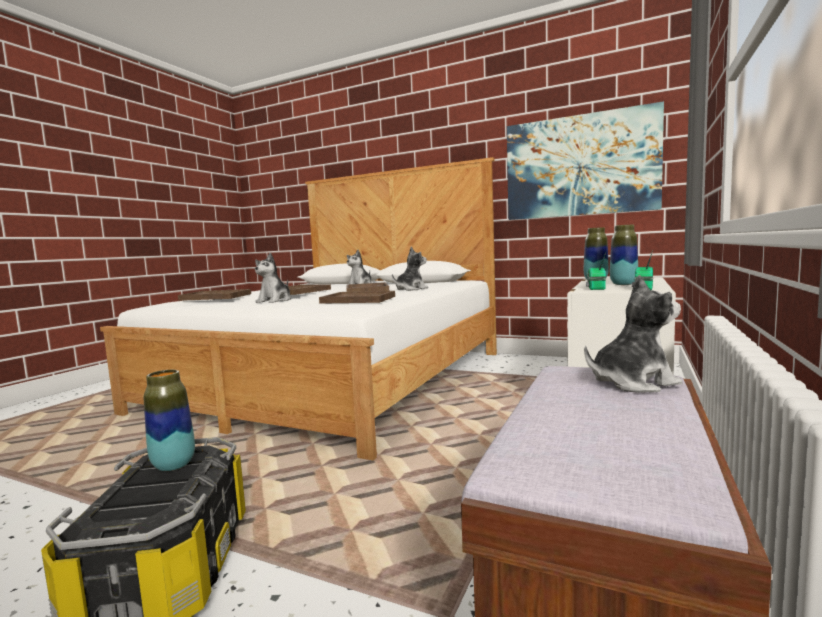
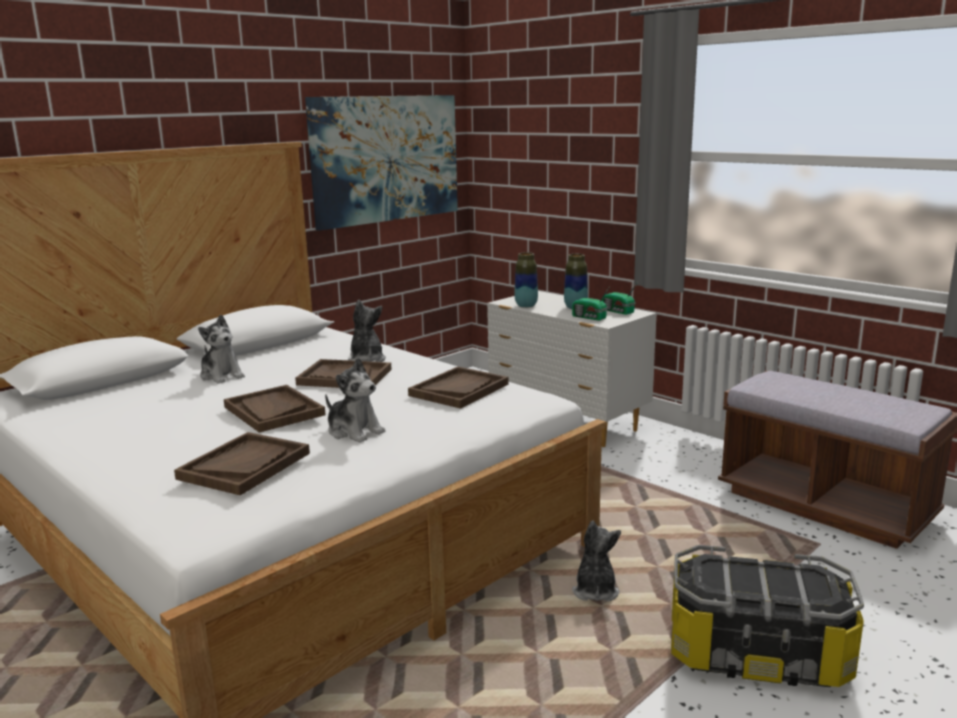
camera: 70 degrees left, 10 degrees up
(173, 465) = (729, 576): vase -> none
(632, 383) = (793, 380): plush toy -> plush toy (595, 591)

